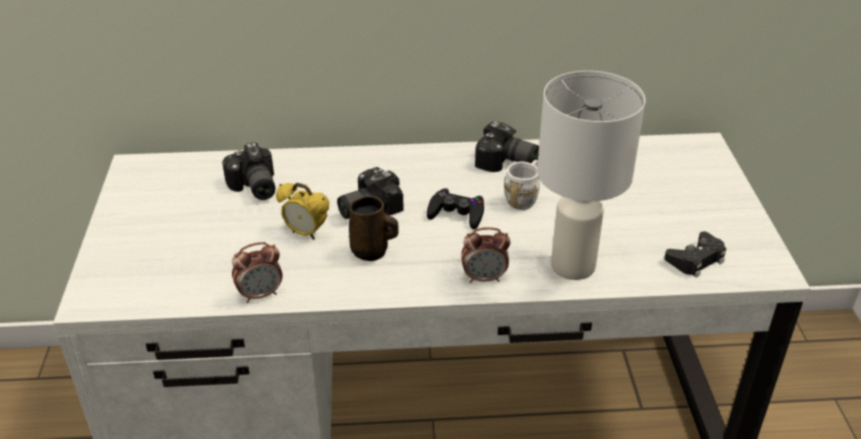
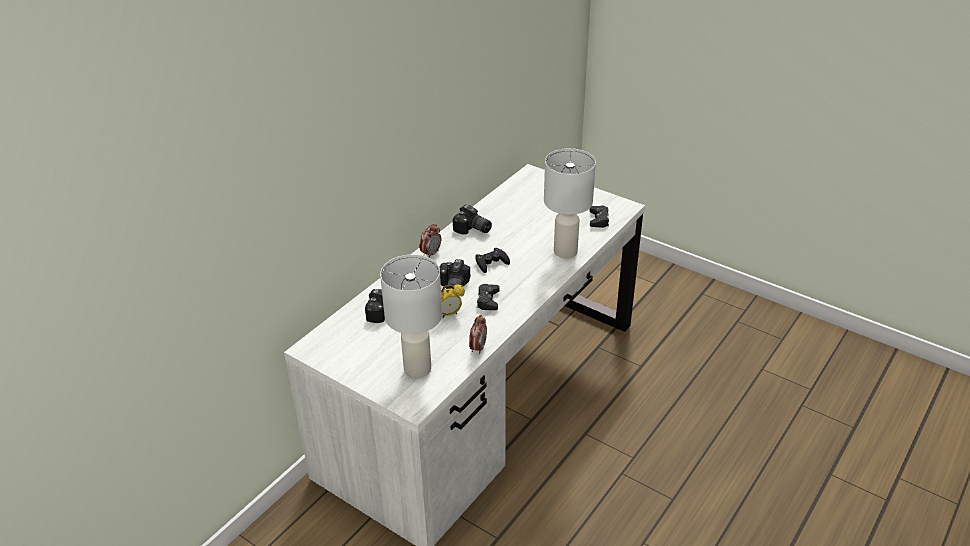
camera: 50 degrees left, 0 degrees up
(170, 265) = (418, 368): none -> white table lamp
(372, 252) = (488, 300): brown mug -> black game controller
(484, 278) = (545, 278): alarm clock -> alarm clock (431, 253)
(507, 163) = (472, 229): camera -> camera turned 60 degrees clockwise
(524, 198) = (504, 239): white mug -> none

